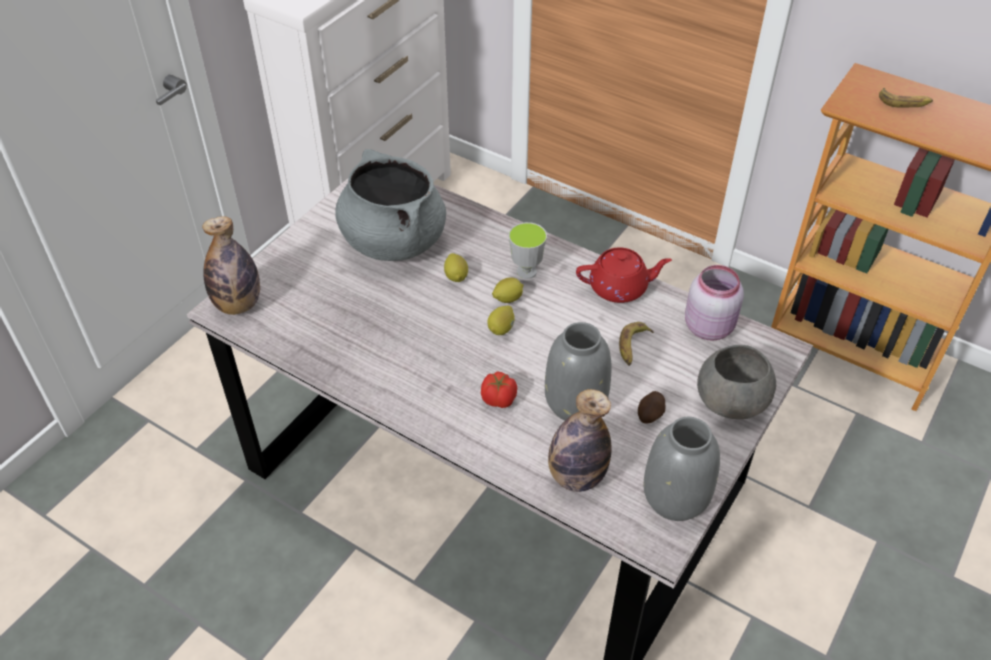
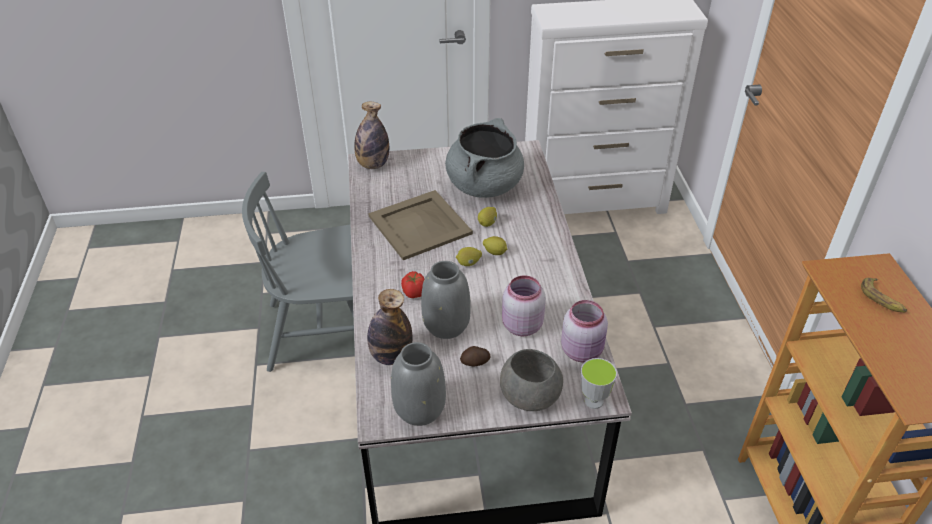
camera: 50 degrees right, 5 degrees down
(280, 558) = (322, 330): none -> grey chair
(396, 328) = (421, 225): none -> beige tray
(526, 271) = (526, 247): cup -> cup (594, 401)
(620, 288) = (564, 293): red teapot -> none
(633, 347) = (521, 325): banana -> pink jar

